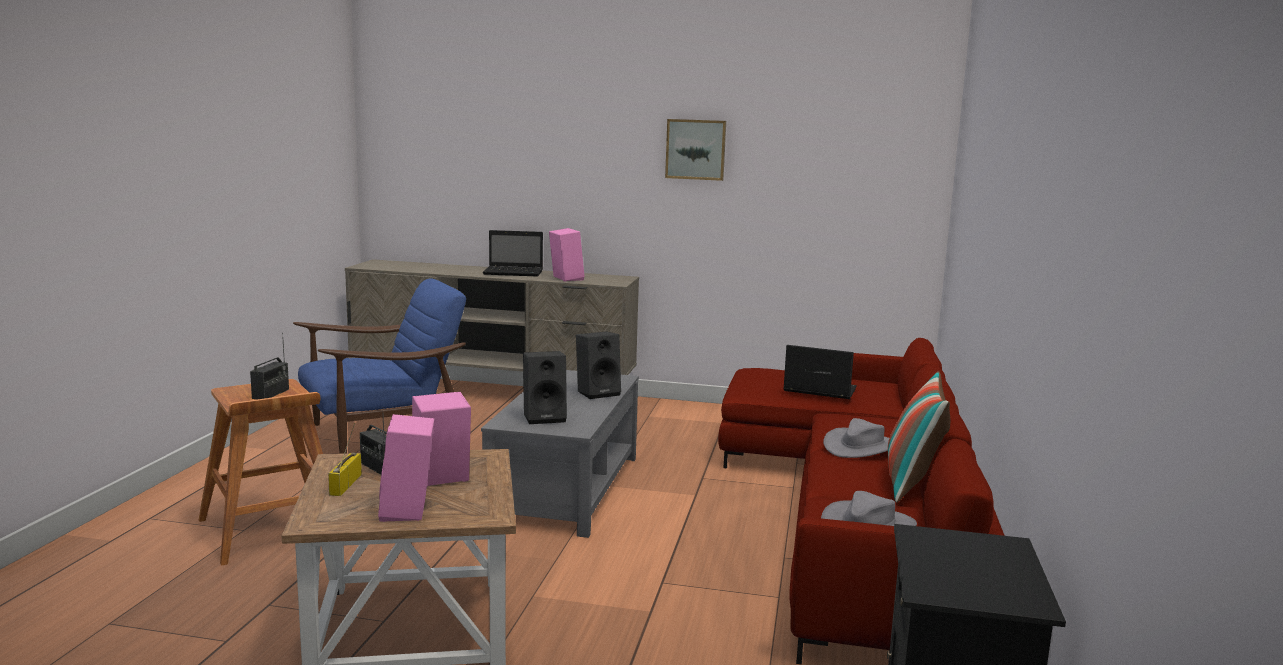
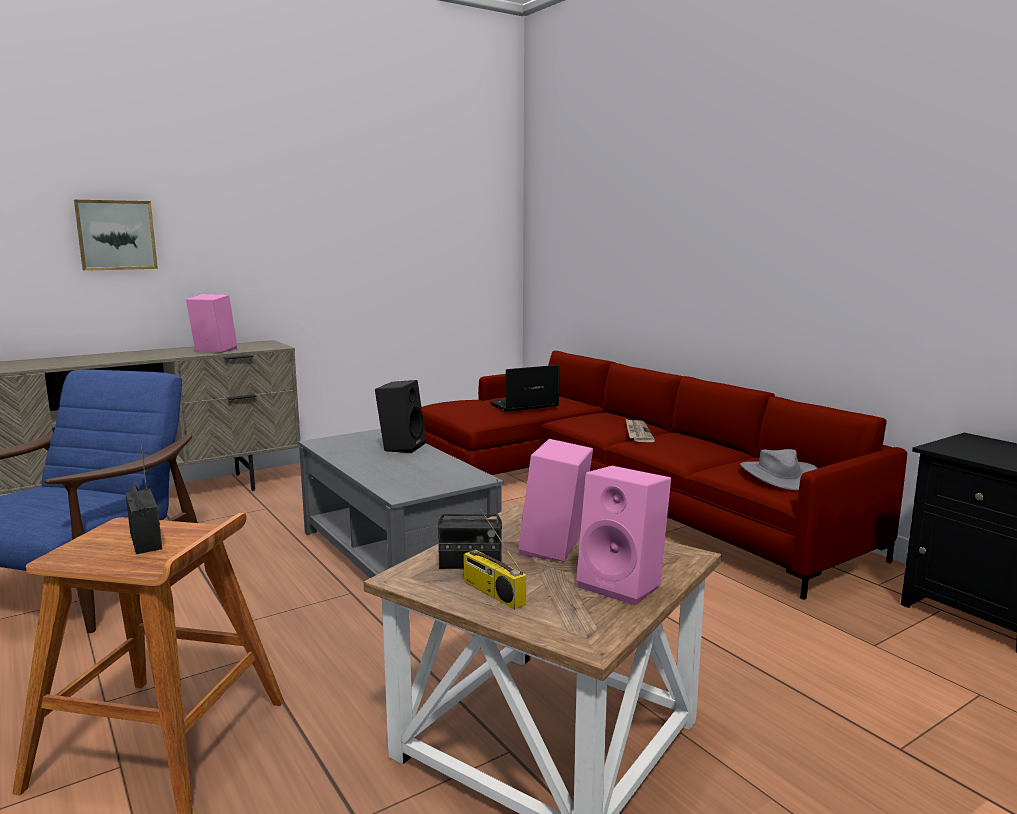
camera: 45 degrees left, 0 degrees up
(514, 273) = (139, 354): laptop -> none
(545, 417) = (420, 477): black speaker -> none
(696, 149) = (317, 202): picture -> picture (116, 235)
(861, 447) = (637, 433): grey hat -> newspaper
(912, 483) = (719, 444): pillow -> none

